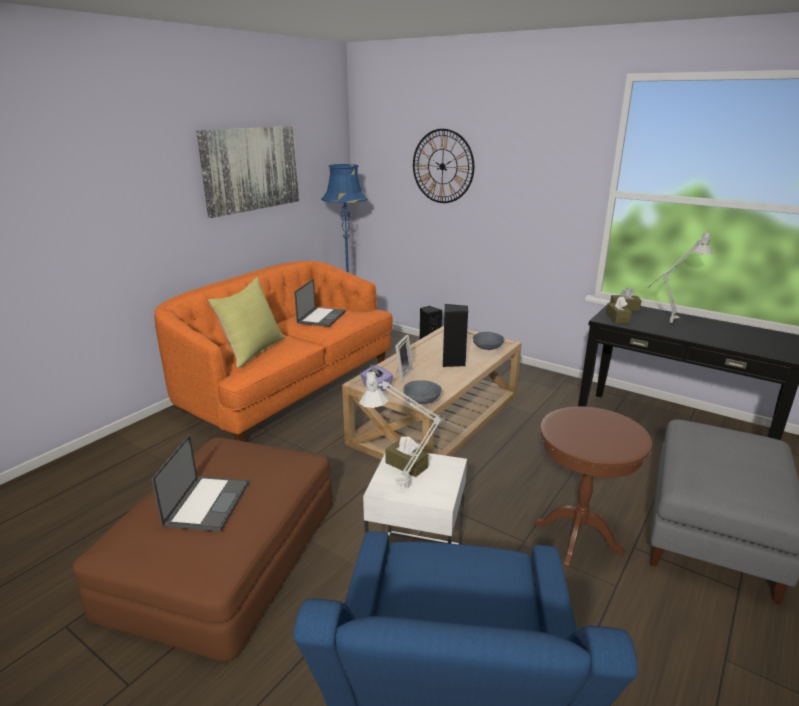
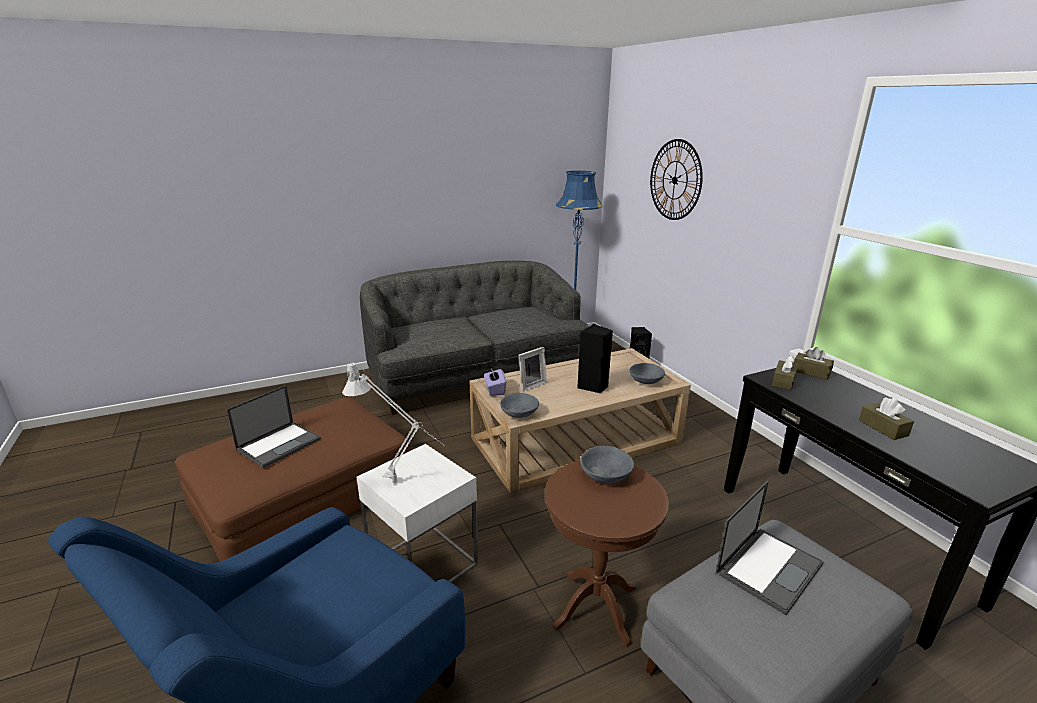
camera: 30 degrees right, 0 degrees up
(251, 169) = (482, 170): picture -> none
(253, 351) = (428, 333): yellow pillow -> none
(287, 387) = (475, 375): orange sofa -> grey sofa
(321, 317) = (515, 316): laptop -> laptop (769, 567)
(406, 465) = (419, 464): brown tissue box -> brown tissue box (883, 428)
(578, 419) = (606, 475): none -> grey bowl
(667, 324) = (842, 403): grey table lamp -> none

